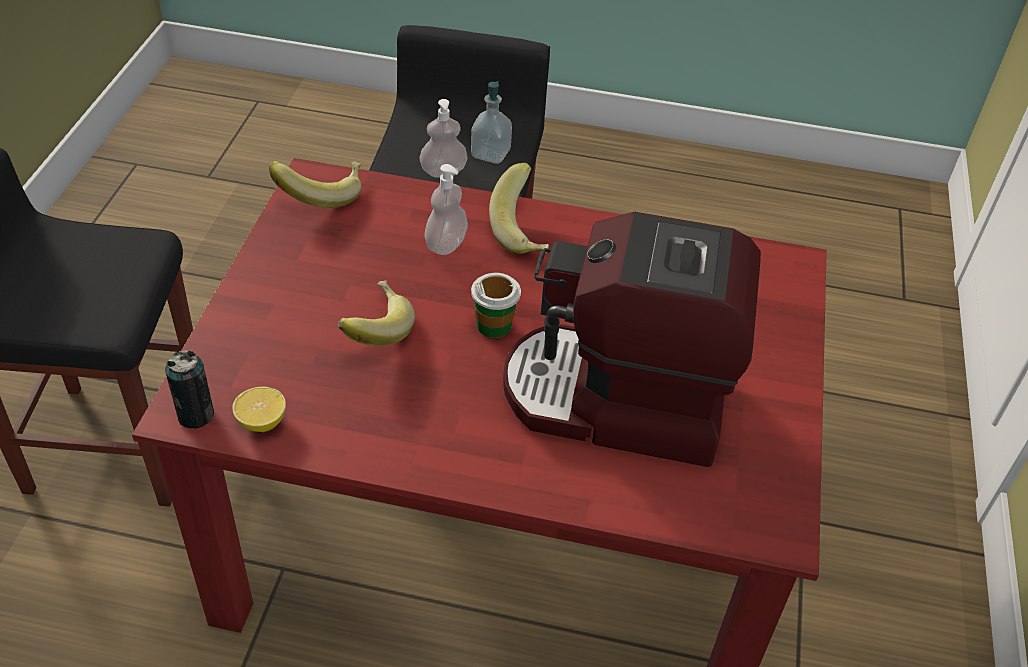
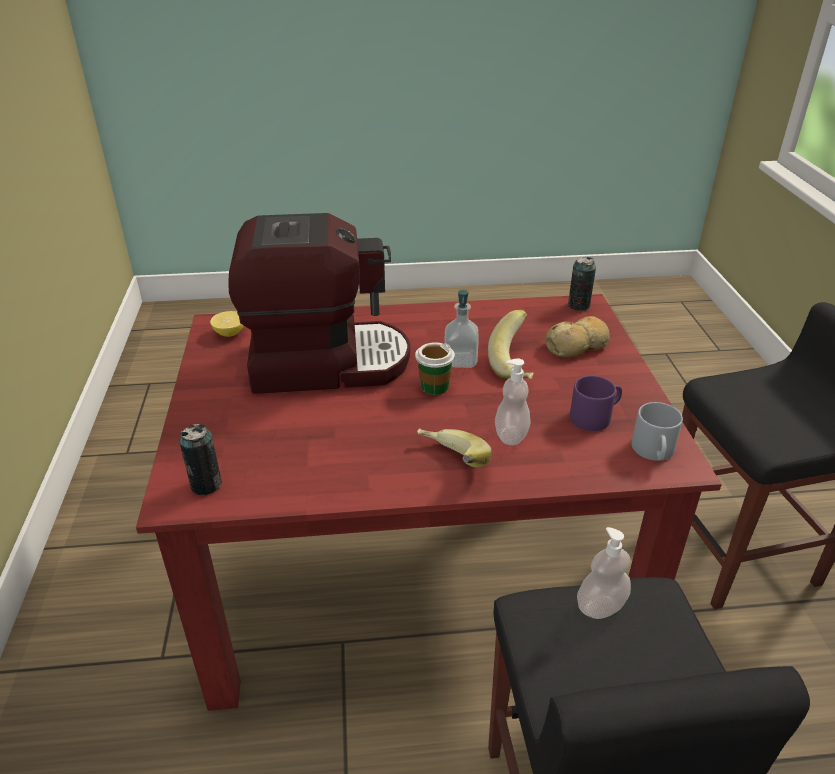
camera: 165 degrees right, 10 degrees down
(262, 421) = (540, 310): lemon -> lemon (230, 333)
(271, 339) = (578, 346): none -> bread
(321, 194) = (654, 452): banana -> grey mug
(342, 242) = (595, 416): none -> purple mug
(490, 153) = (566, 655): soap dispenser -> soap dispenser (460, 360)
(766, 271) = (206, 485): none -> can

